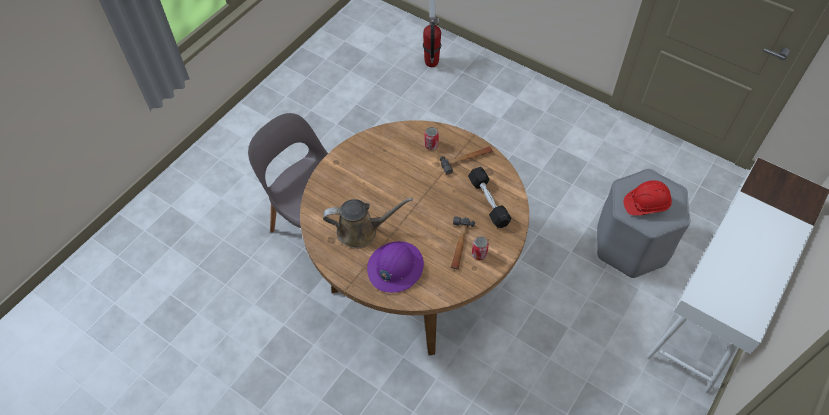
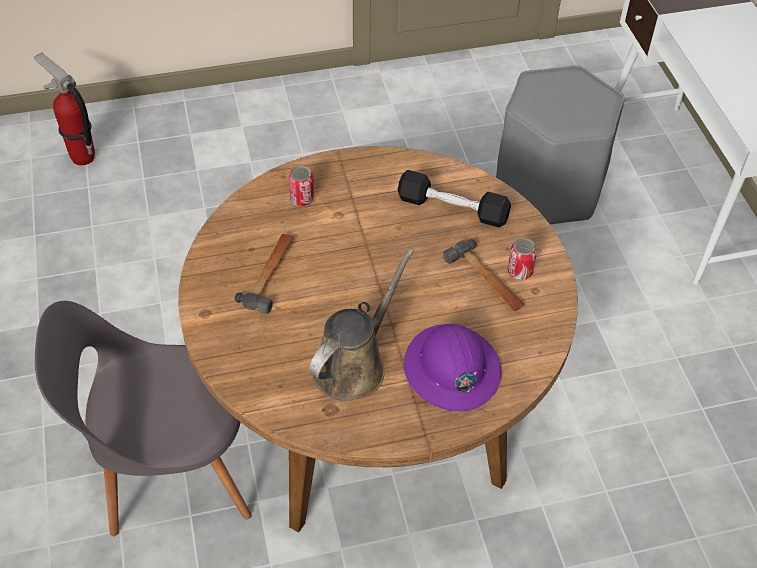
camera: 50 degrees left, 5 degrees down
(466, 160) = (366, 183): hammer -> hammer (270, 275)
(646, 204) = (566, 107): red hard hat -> none

